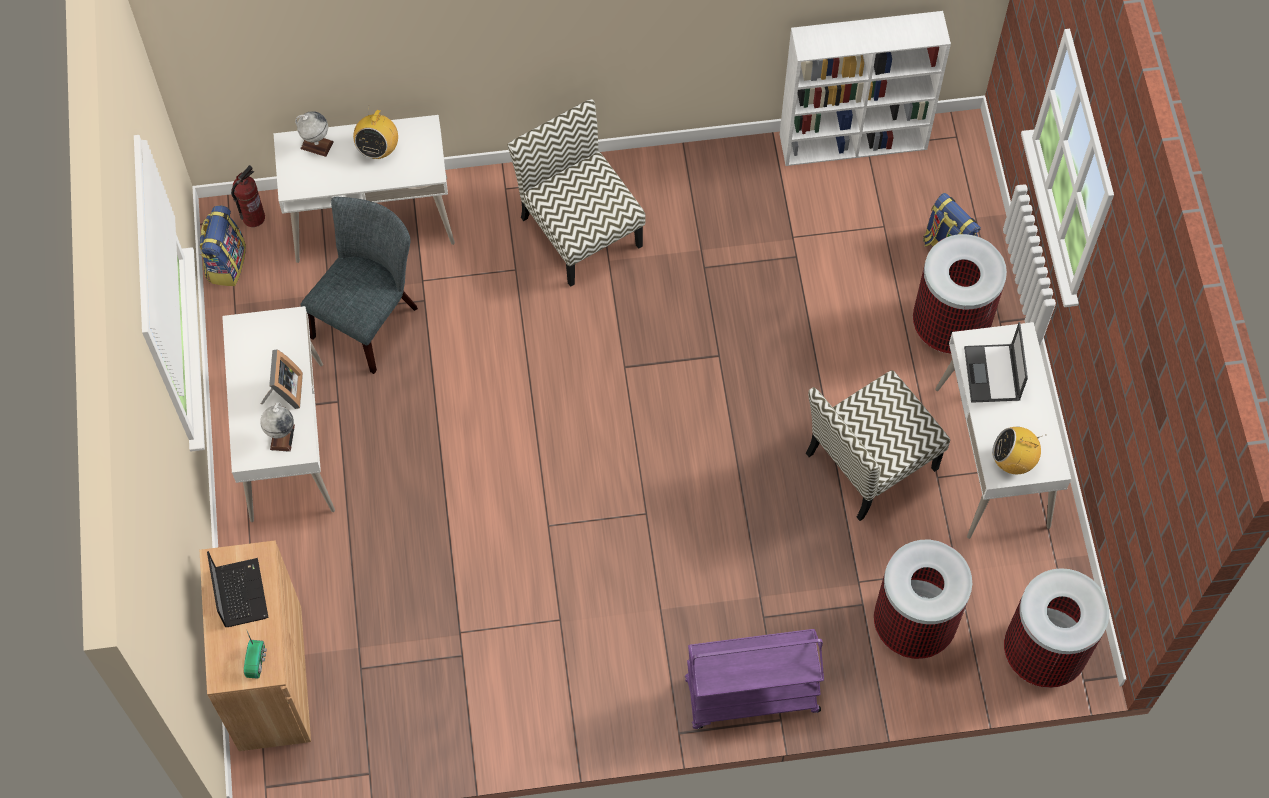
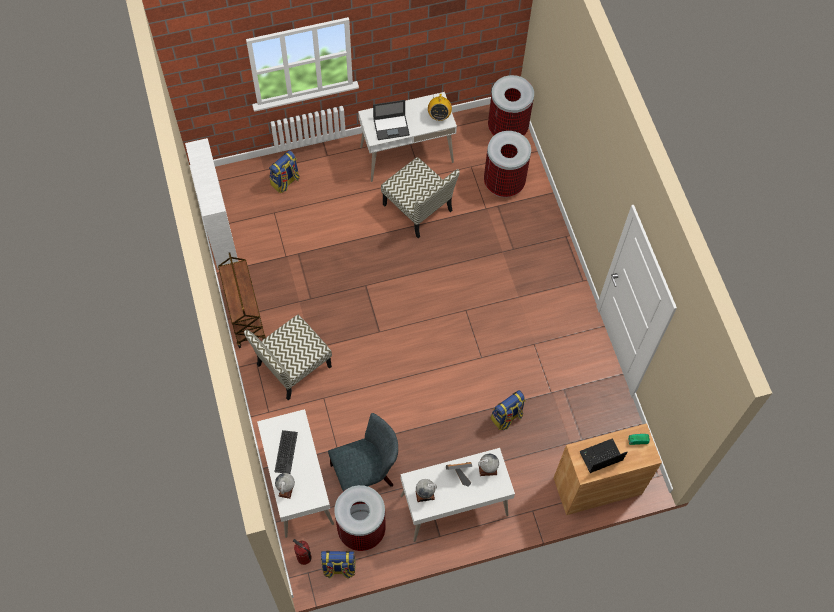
camera: 100 degrees left, 0 degrees up
(261, 337) = (425, 495): none -> globe
(369, 317) = (366, 474): grey chair -> grey chair turned 135 degrees clockwise
(378, 149) = (285, 452): radio -> keyboard
(426, 549) = (506, 417): none -> backpack
(687, 167) = (244, 315): none -> brown cart
(751, 697) = (556, 250): purple cart -> none
(950, 326) = (333, 177): trash can -> trash can (361, 529)

